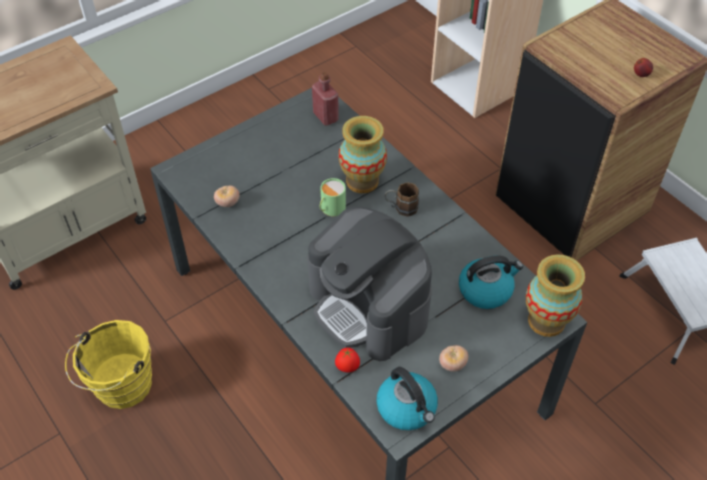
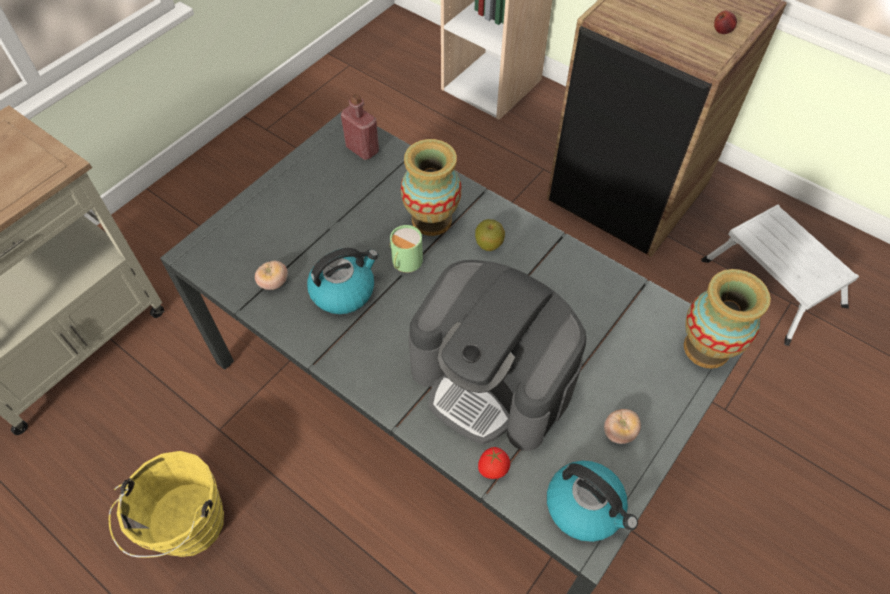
camera: 15 degrees left, 5 degrees up
(401, 208) = (489, 244): brown mug -> apple
(486, 290) = (623, 325): kettle -> kettle (344, 291)

